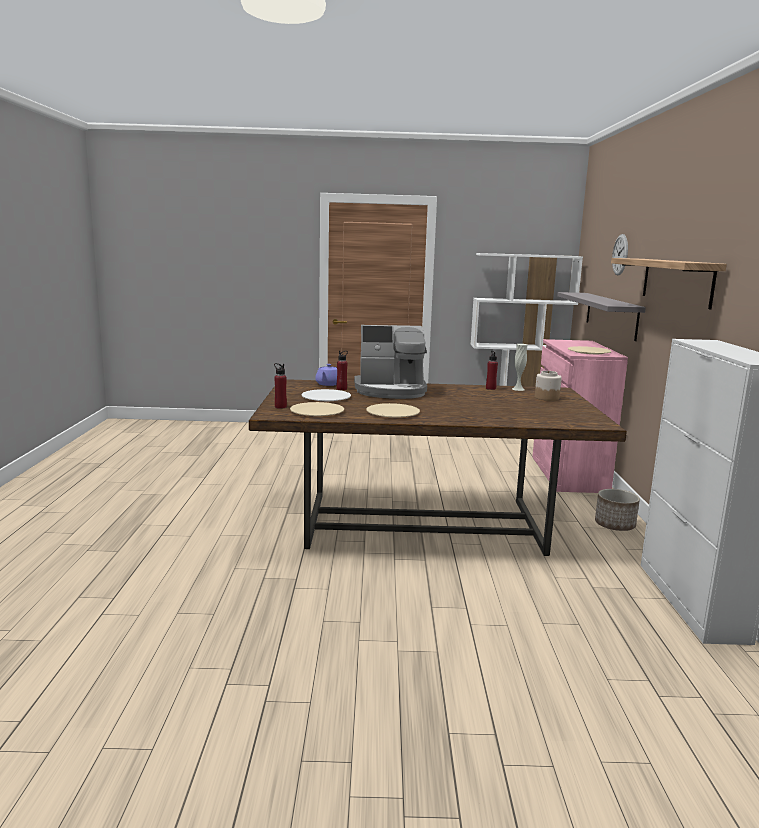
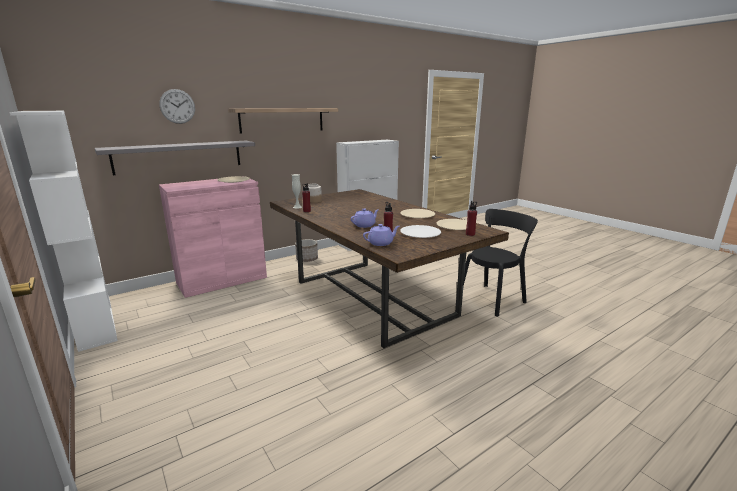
camera: 125 degrees left, 5 degrees up
(301, 592) = (493, 299): none -> black chair
(391, 391) = (365, 225): coffee machine -> purple teapot

